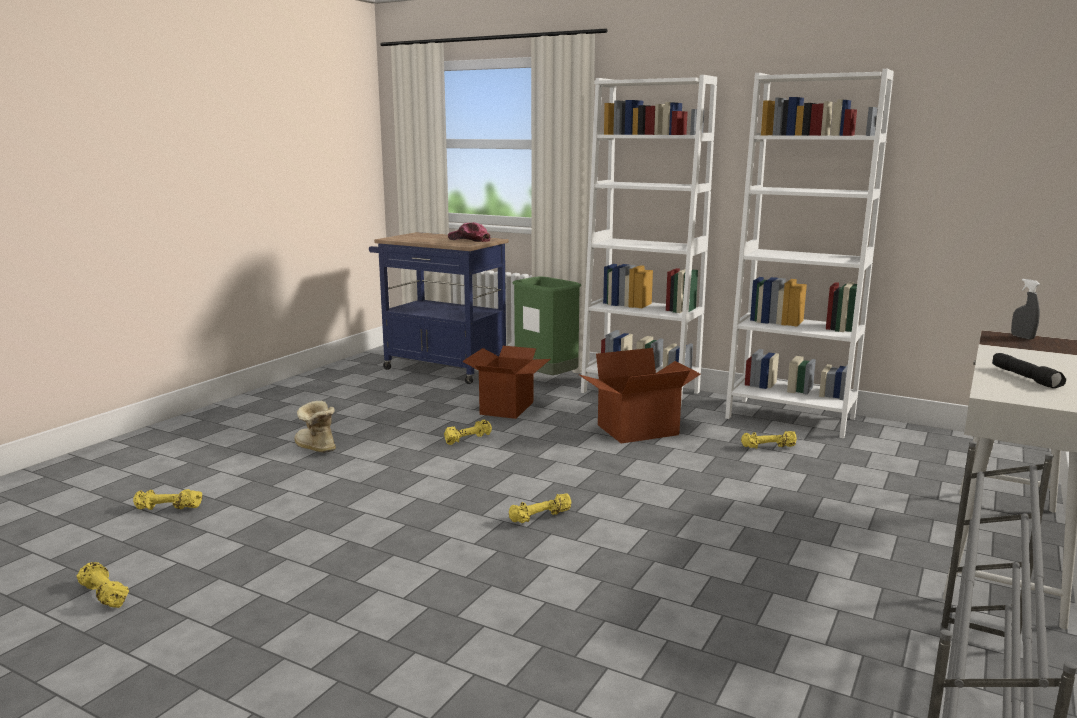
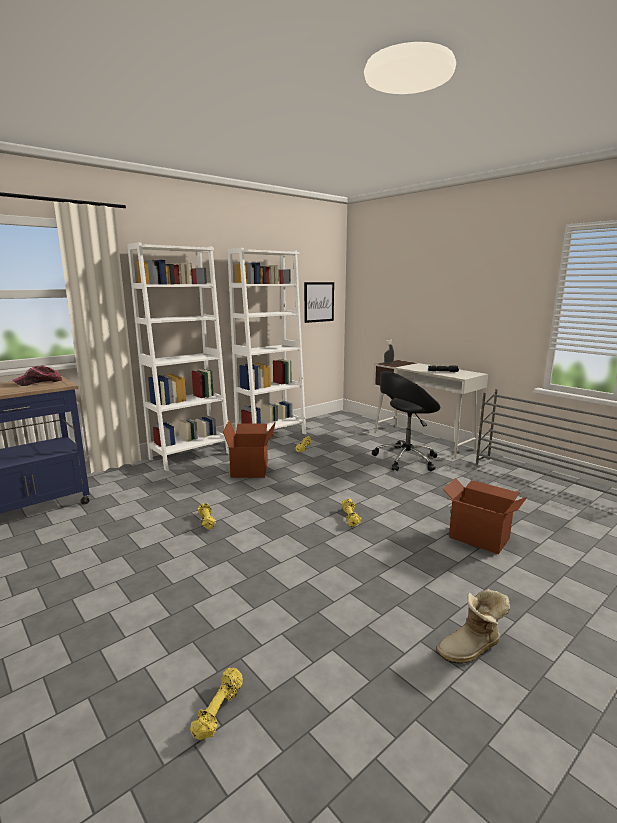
camera: 70 degrees left, 0 degrees up
(103, 596) = (403, 755): yellow dumbbell -> none
(314, 448) = (146, 596): boot -> boot (472, 649)
(508, 408) = (162, 498): cardboard box -> cardboard box (479, 537)
(546, 380) = (125, 476): green trash can -> none
(844, 539) = (404, 460): none -> black office chair
(1002, 178) = (319, 302): none -> picture

